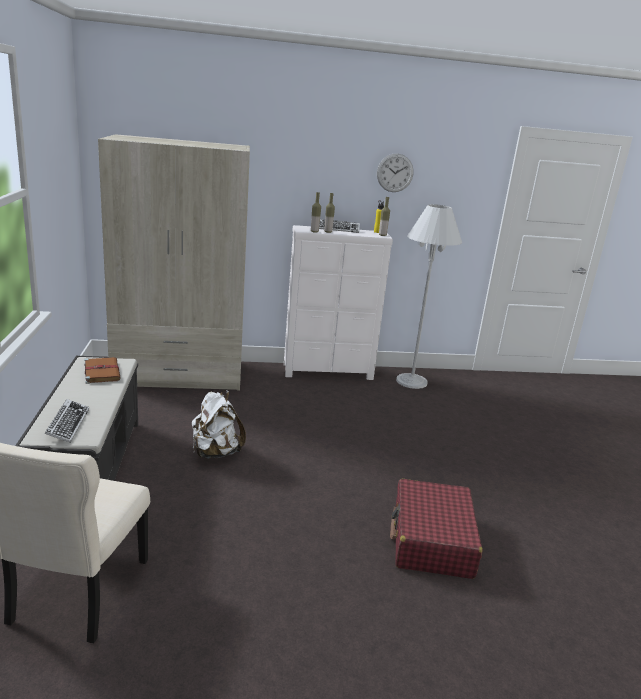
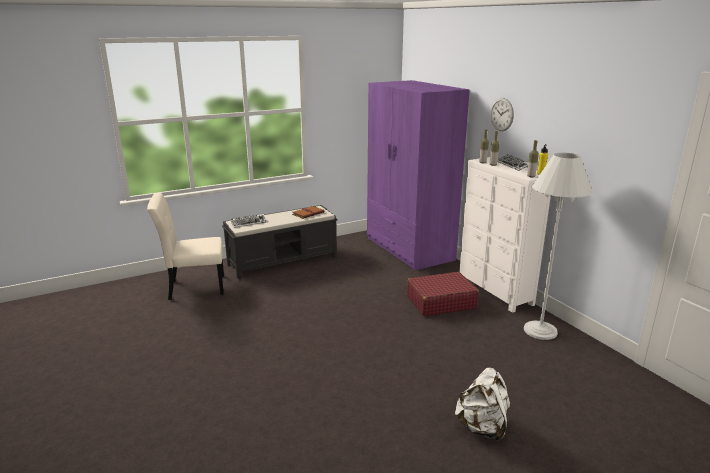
camera: 70 degrees right, 0 degrees up
(180, 374) = (409, 249): beige wardrobe -> purple wardrobe
(215, 452) = (329, 284): white backpack -> white backpack (482, 427)
(395, 173) = (566, 119): wall clock -> wall clock (501, 114)
(431, 540) = (297, 375): red suitcase -> red suitcase (440, 302)

